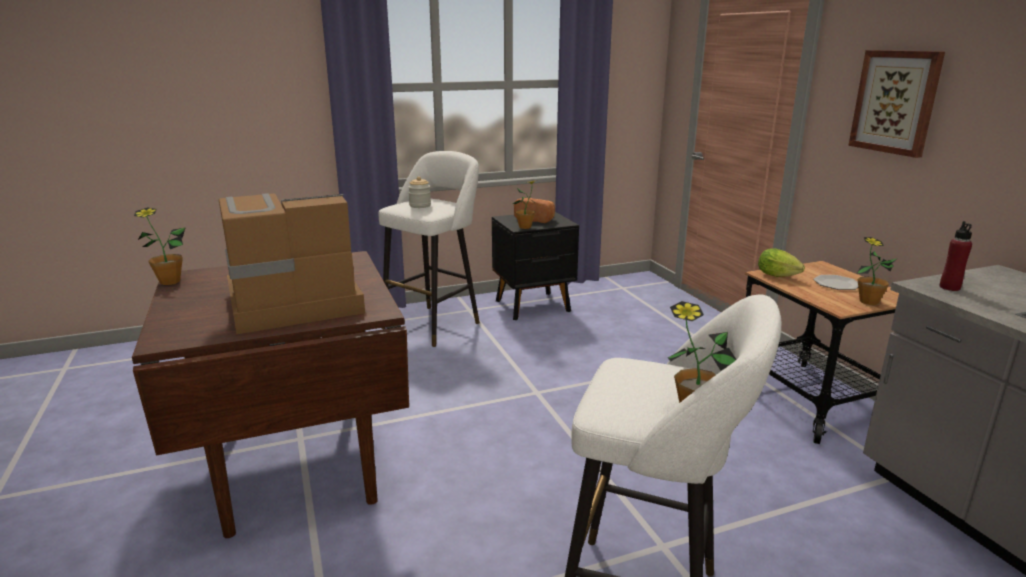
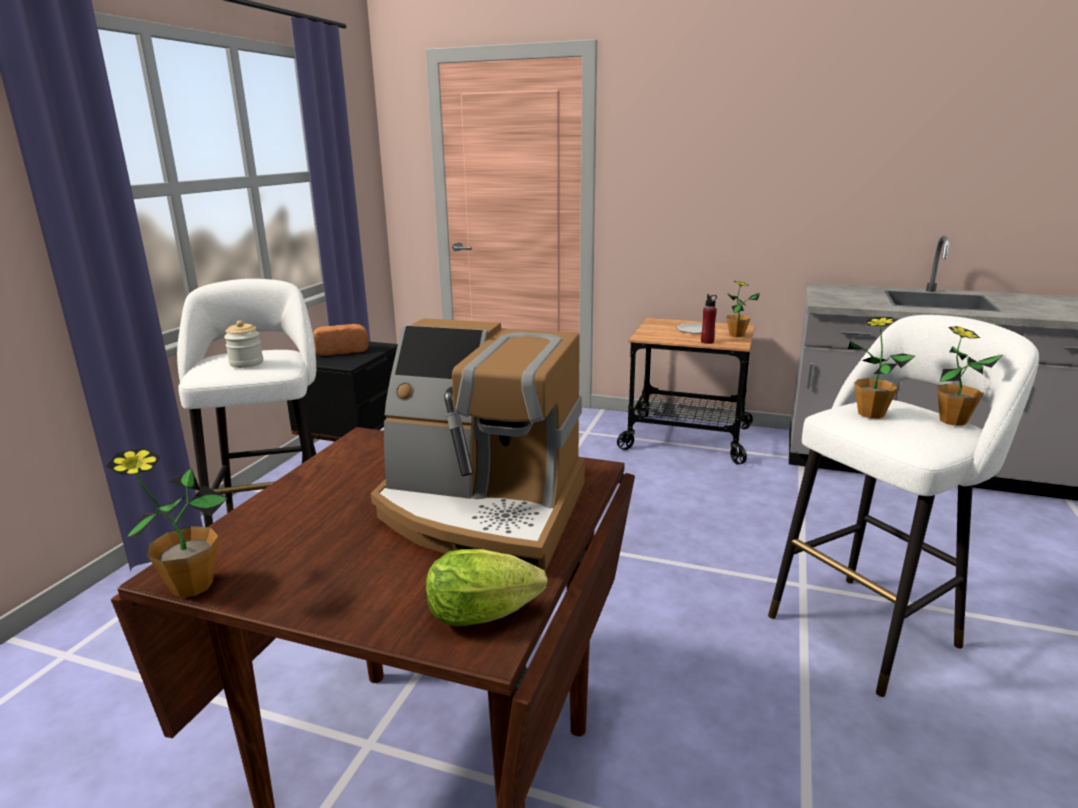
camera: 50 degrees left, 0 degrees up
(292, 304) = (482, 511): coffee machine -> coffee machine turned 90 degrees counterclockwise
(525, 227) = (352, 361): potted plant -> potted plant (870, 414)
(780, 276) = (655, 336): lettuce -> lettuce (489, 614)
(896, 102) = (692, 168): picture -> none
(949, 287) = (834, 300): red bottle -> red bottle (707, 342)

